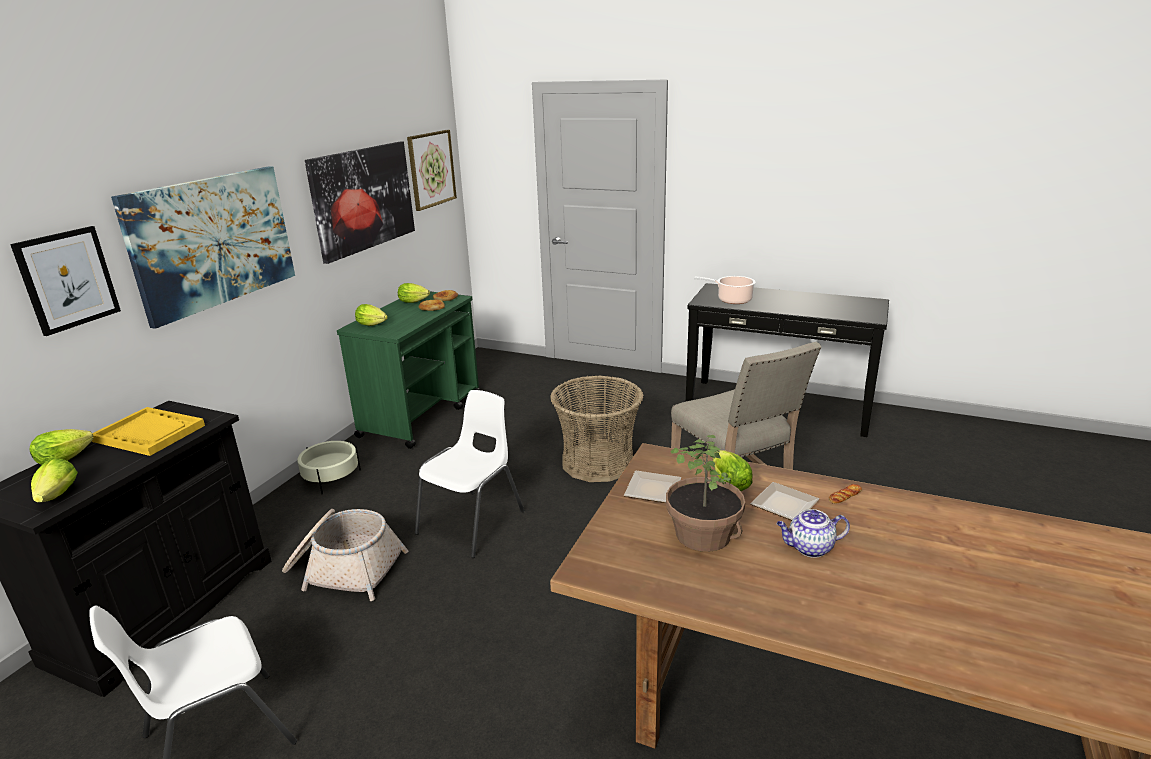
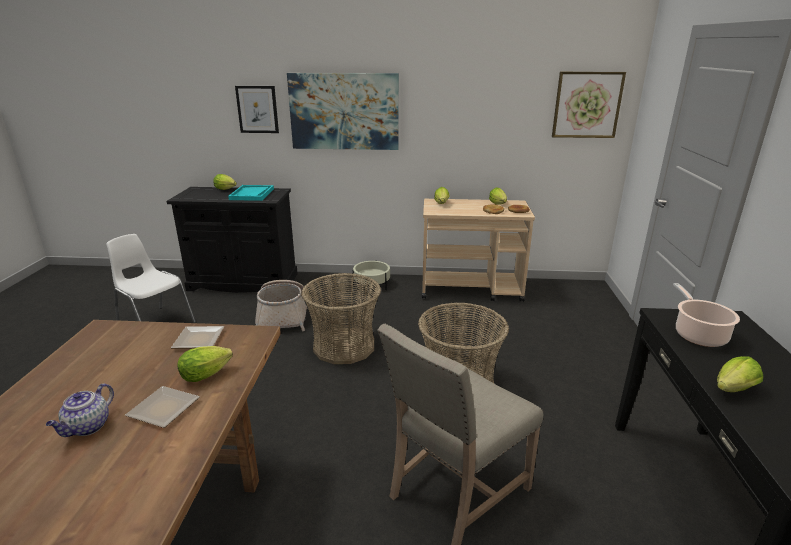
camera: 70 degrees right, 0 degrees up
(56, 497) = (190, 197): lettuce -> lettuce (731, 390)
(150, 433) = (252, 194): yellow tray -> turquoise tray
(363, 199) = (486, 113): picture -> none
(422, 414) = (471, 289): green cart -> beige cart
(473, 522) = (344, 346): white chair -> basket
(703, 534) = (127, 369): potted plant -> none
(809, 548) = (87, 427): teapot -> teapot turned 135 degrees counterclockwise
(844, 496) = (173, 450): bread -> none

